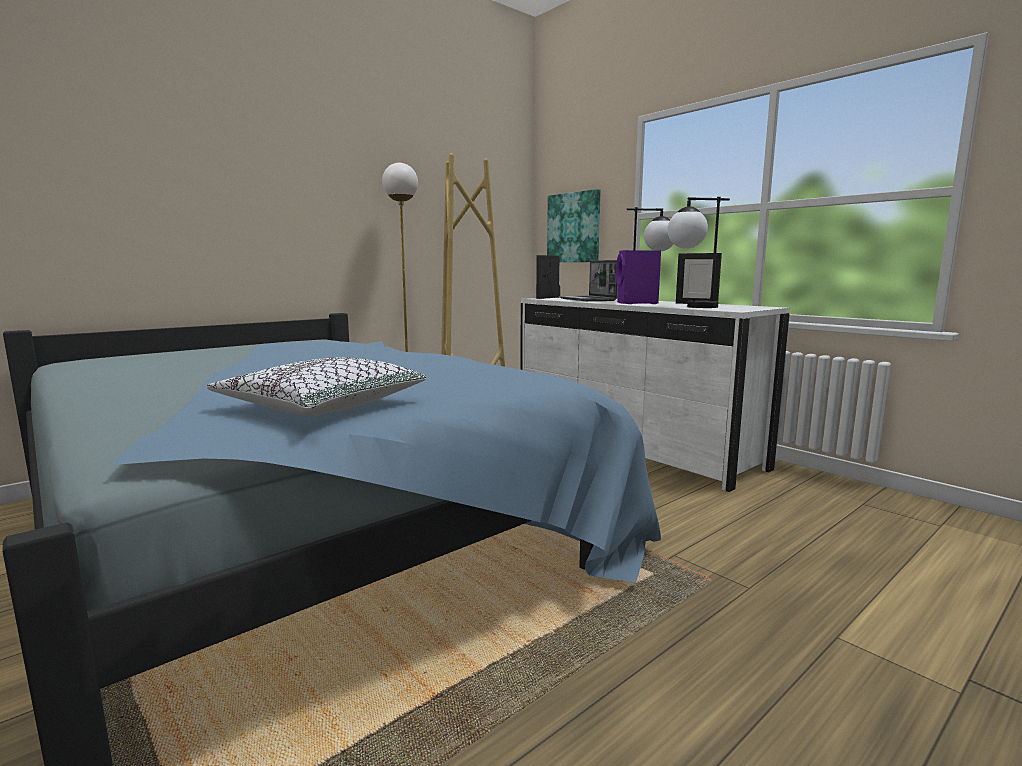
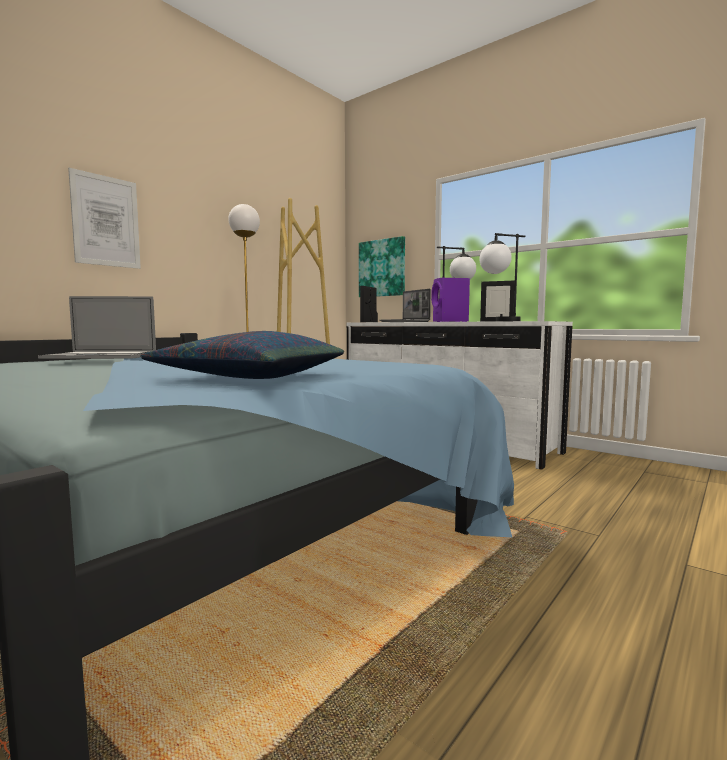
camera: 10 degrees left, 5 degrees down
(227, 351) = (101, 356): none -> laptop
(244, 194) = (106, 221): none -> picture
(322, 406) = (251, 377): white pillow -> blue pillow

